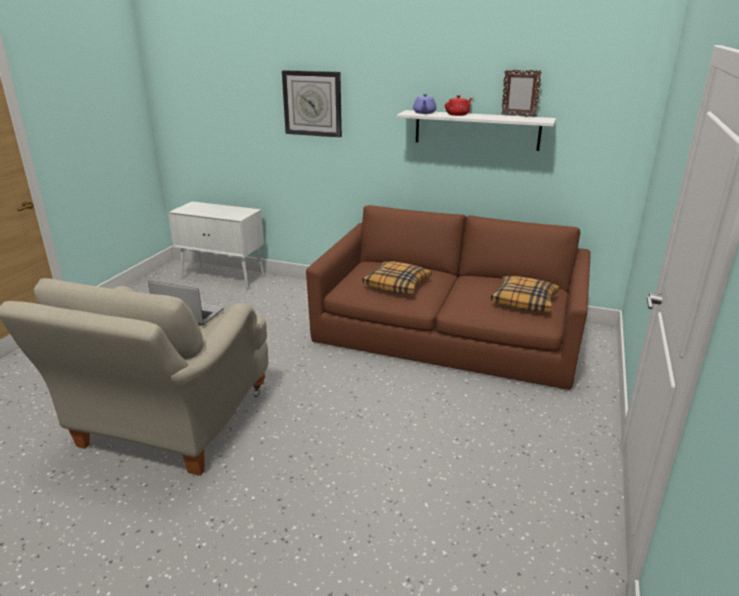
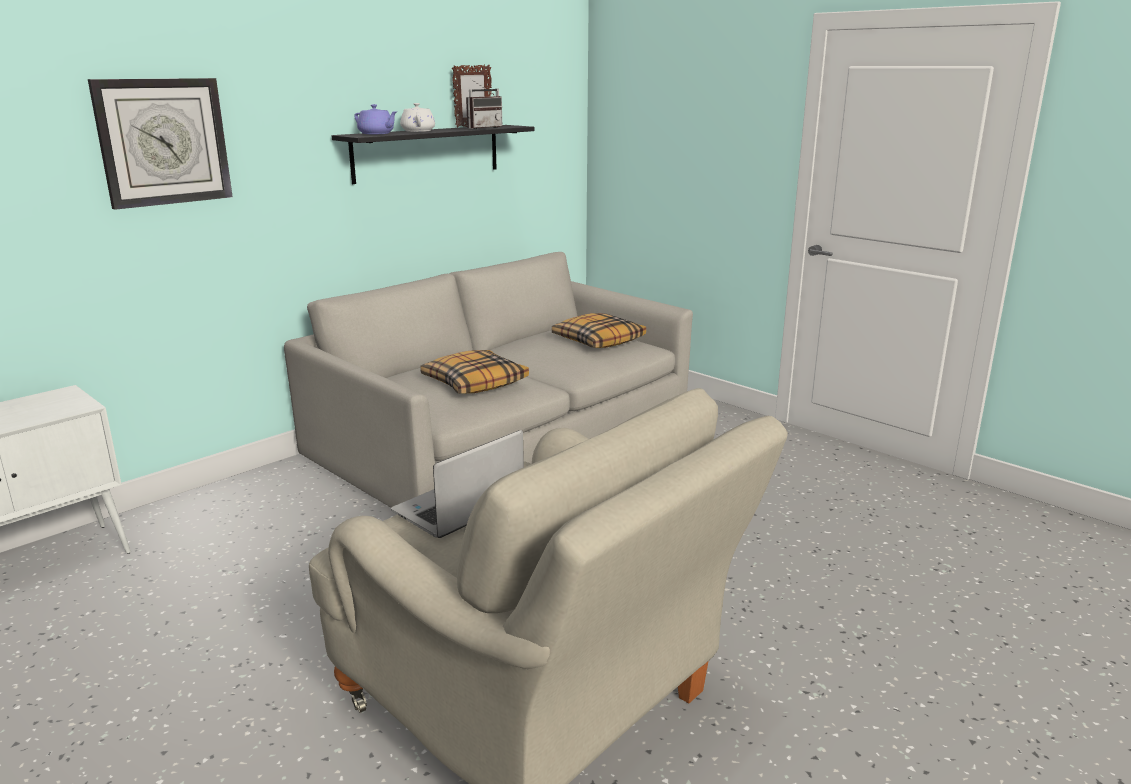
camera: 65 degrees left, 5 degrees down
(449, 332) = (504, 433): brown sofa -> grey sofa
(458, 114) = (418, 131): red teapot -> white teapot
(476, 130) = (427, 153): white shelf -> black shelf
(510, 118) = (482, 128): none -> radio

